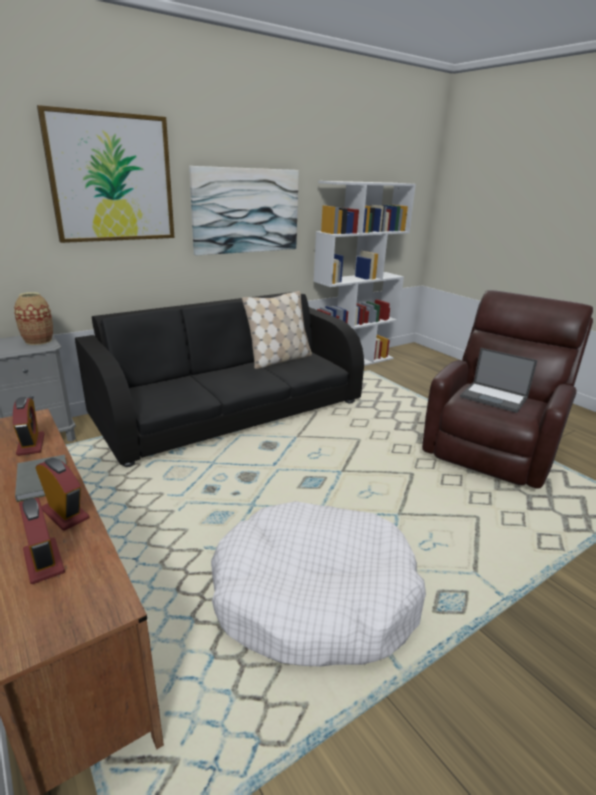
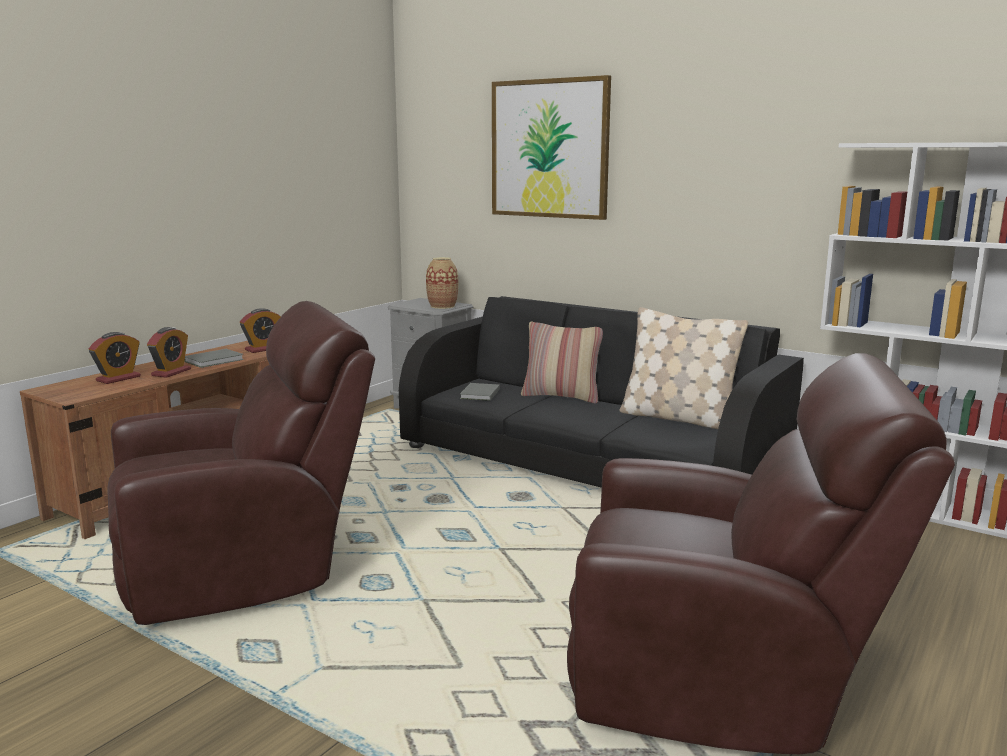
camera: 70 degrees right, 10 degrees down
(158, 398) = (479, 394): none -> grey book
(201, 376) = (561, 396): none -> pillow
(246, 211) = (713, 190): picture -> none
(314, 598) = (246, 569): white dog bed -> brown armchair
(494, 397) = (673, 538): laptop -> none

